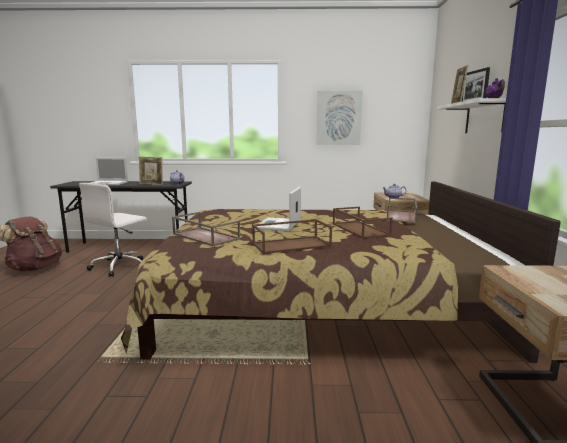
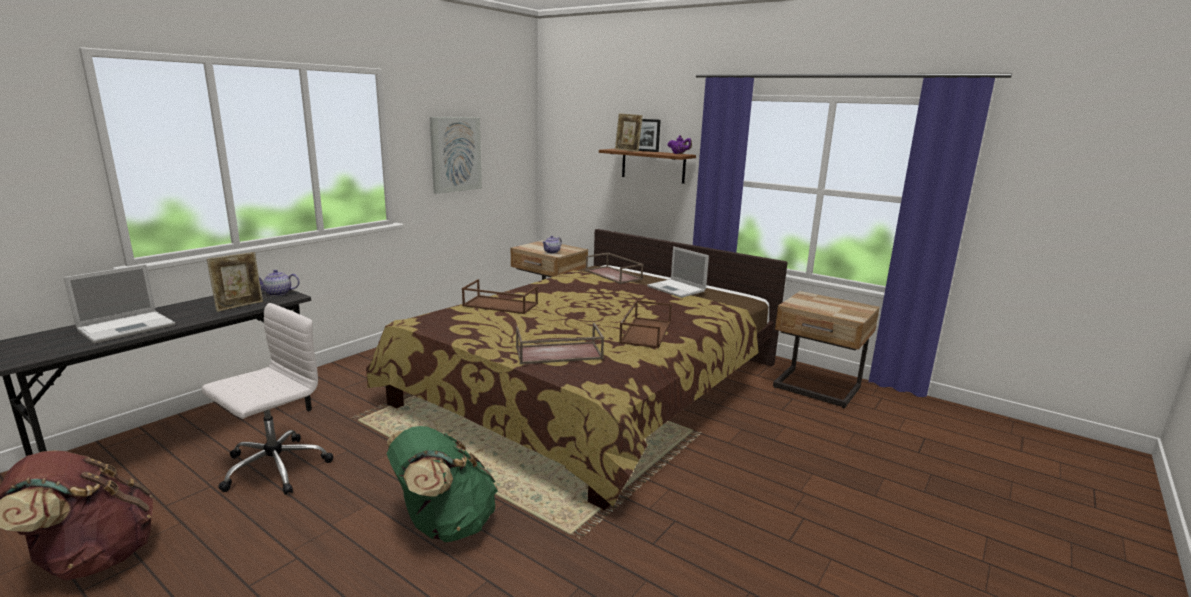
camera: 55 degrees left, 5 degrees up
(91, 317) = (444, 525): none -> green backpack
(120, 266) = (273, 468): white office chair -> white office chair turned 120 degrees counterclockwise
(278, 225) = (566, 317): laptop -> laptop (677, 289)
(359, 229) = (633, 299): brown tray -> brown tray (499, 305)
(484, 117) = (653, 165): white shelf -> brown shelf

